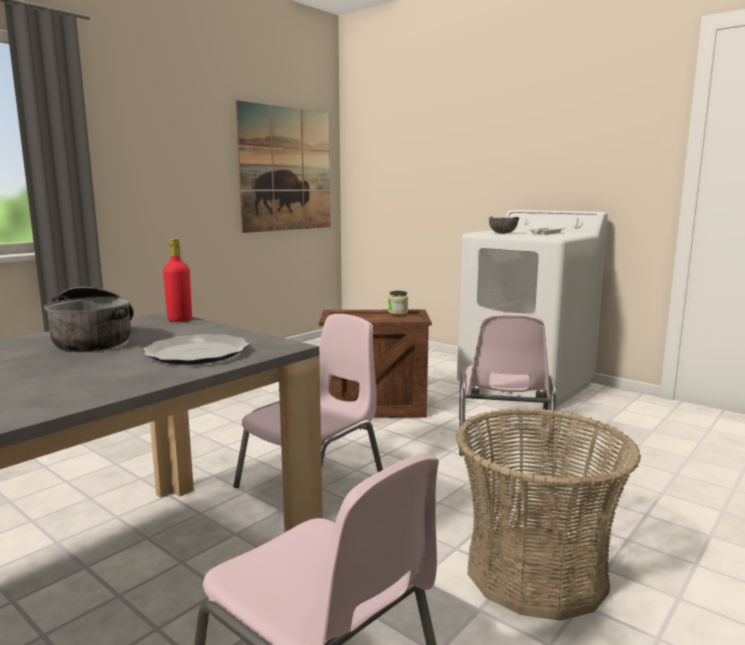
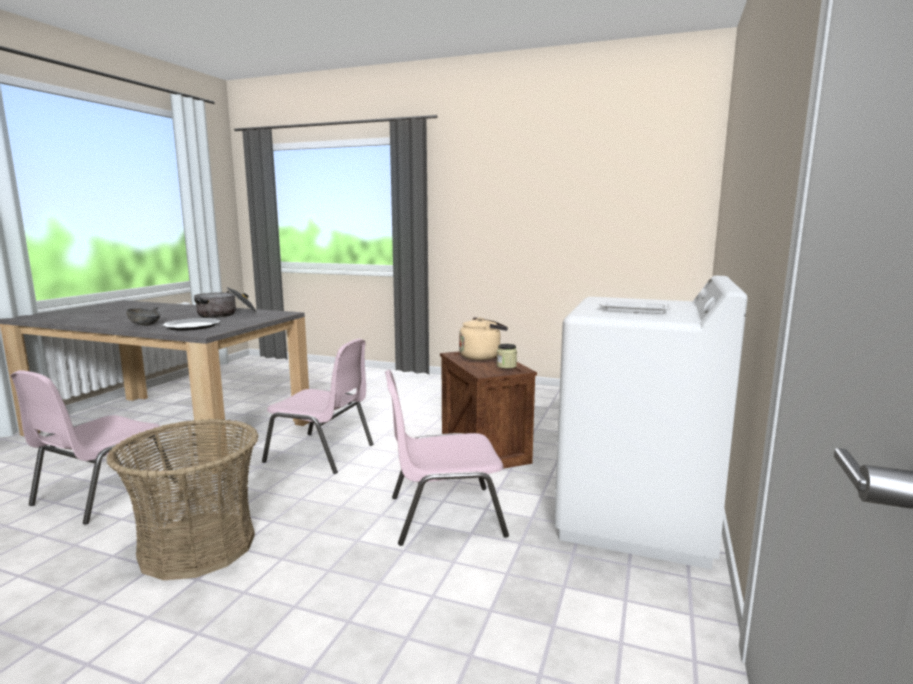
camera: 70 degrees right, 0 degrees up
(180, 319) = (276, 316): red bottle -> none
(286, 169) = (627, 214): picture -> none
(354, 314) = (482, 356): none -> beige kettle
(502, 233) = (598, 302): grey bowl -> grey bowl (145, 325)

